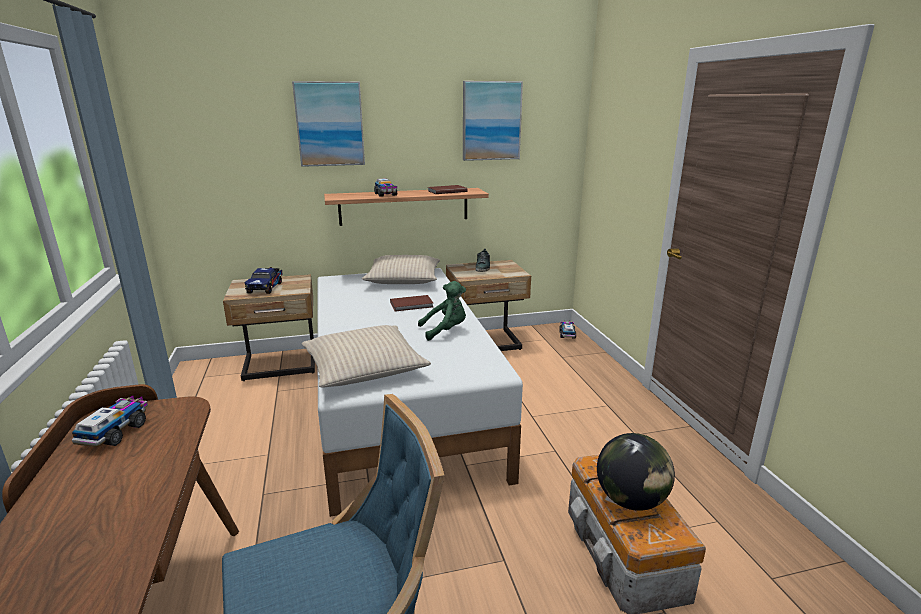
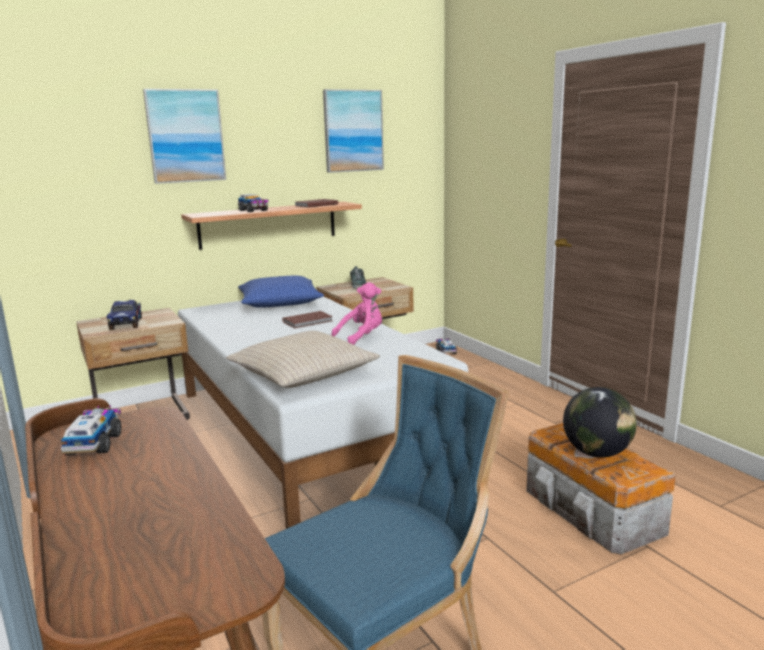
camera: 15 degrees left, 5 degrees down
(403, 279) = (279, 303): beige pillow -> blue pillow
(445, 331) = (362, 337): green plush toy -> pink plush toy

